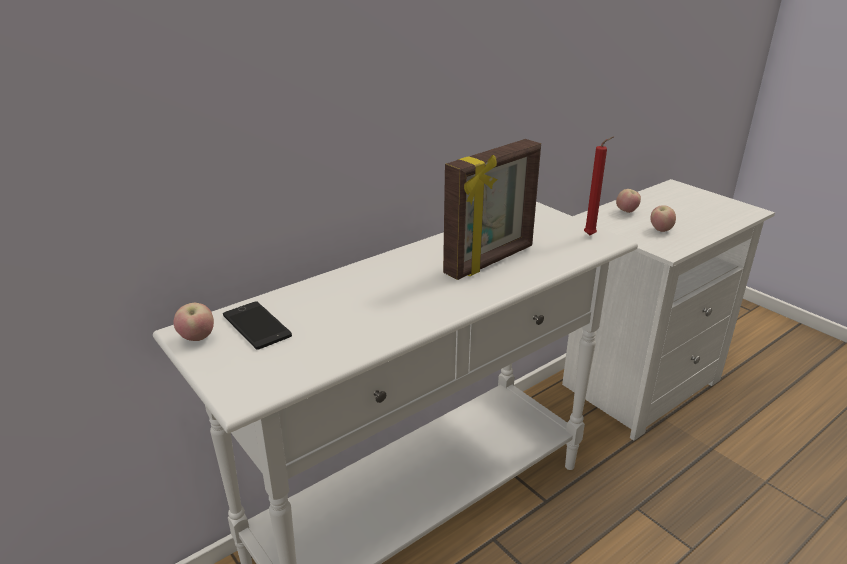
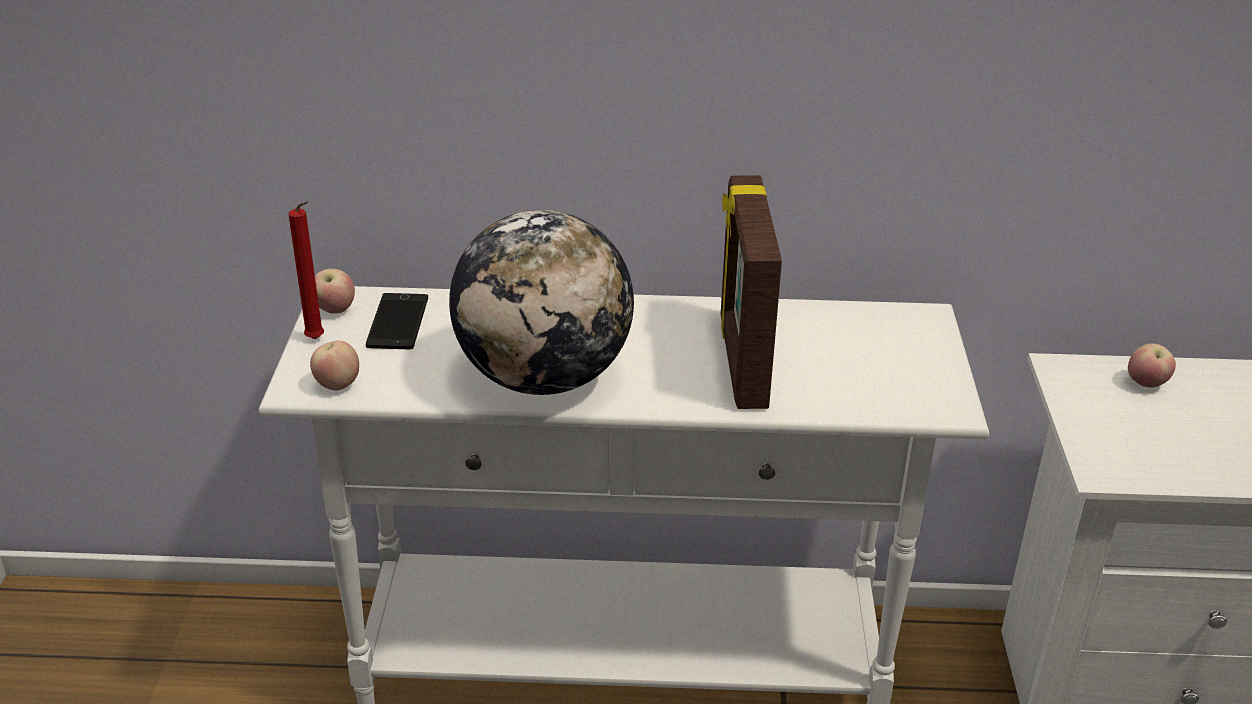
camera: 40 degrees right, 5 degrees up
(401, 314) = (544, 377): none -> globe
(490, 261) = (741, 362): picture frame -> picture frame turned 90 degrees clockwise
(591, 235) = (936, 389): red candle -> red candle (317, 340)
(660, 230) = (1151, 437): apple -> apple (338, 385)

